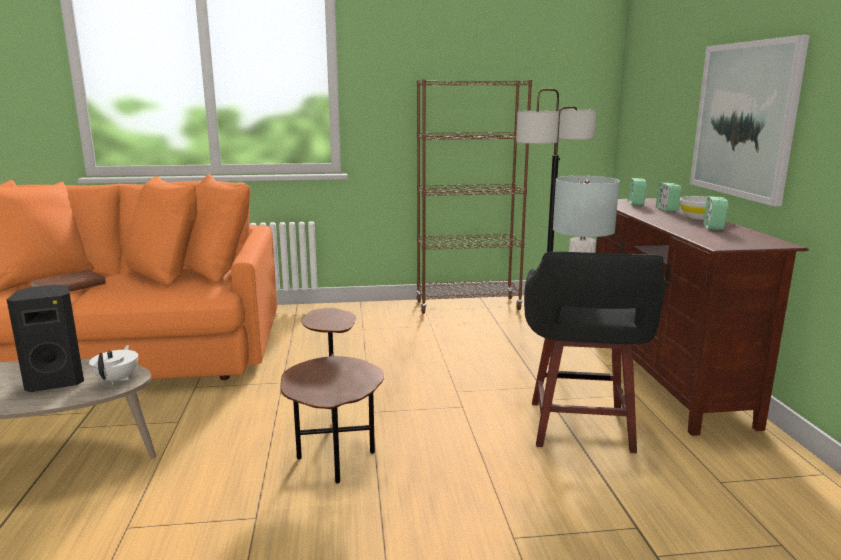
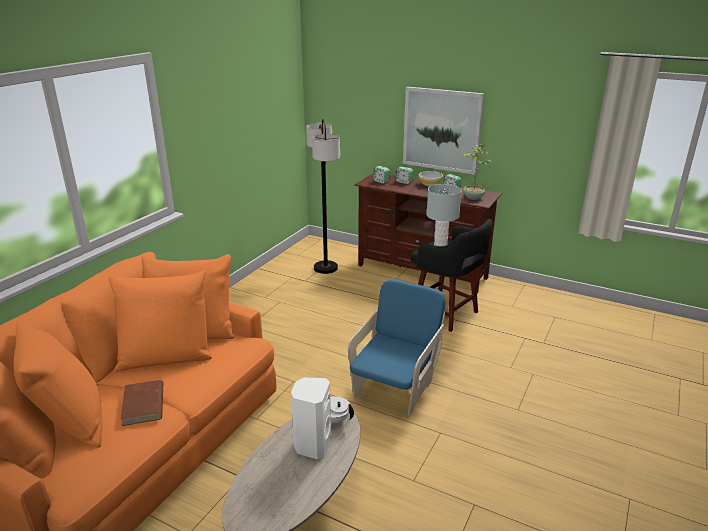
camera: 55 degrees left, 10 degrees up
(57, 381) = (312, 445): black speaker -> white speaker
(334, 446) = (395, 387): brown side table -> blue armchair
(468, 306) = (266, 278): brown bookcase -> none
(723, 239) = (473, 198): none -> potted plant

